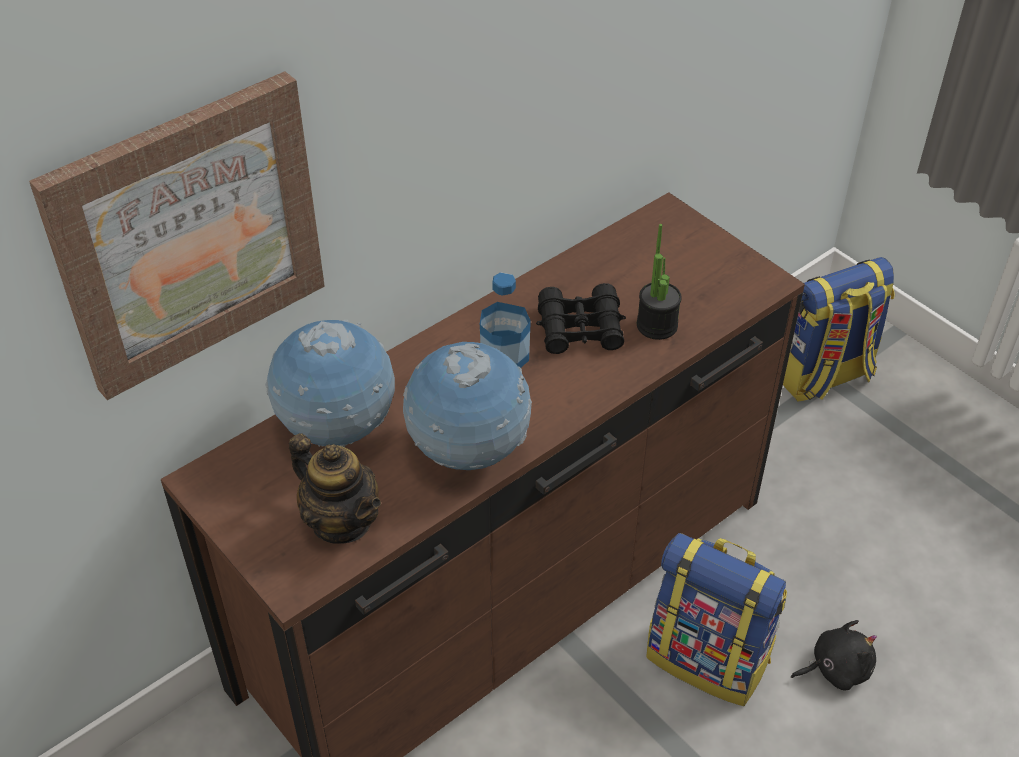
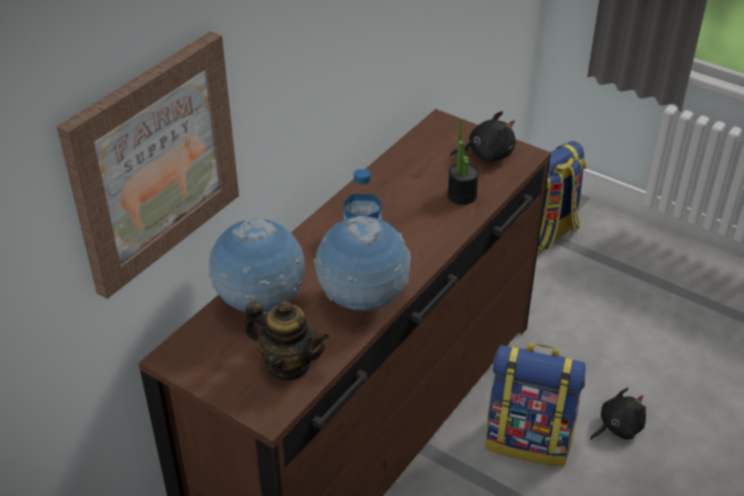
camera: 15 degrees left, 5 degrees down
(580, 329) = (409, 206): black binoculars -> none
(713, 271) = (486, 154): none -> black plush toy

